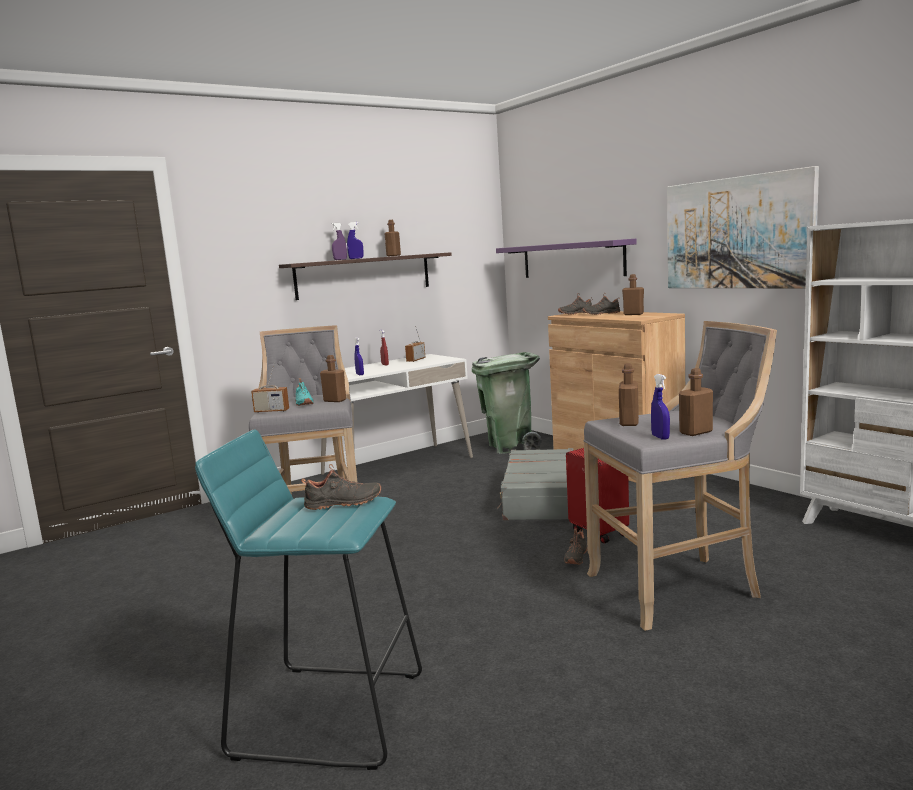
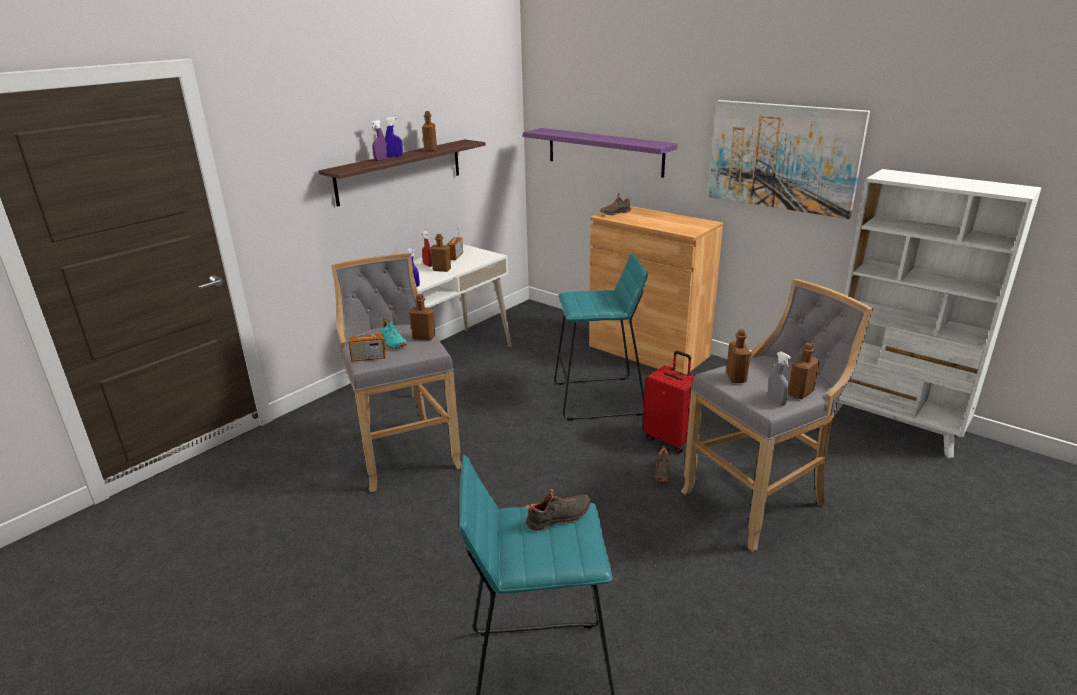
camera: 15 degrees left, 15 degrees up
(510, 447) = (540, 330): green trash can -> none
(540, 498) = (599, 398): grey suitcase -> turquoise stool
(601, 313) = (642, 216): black shoe -> none
(633, 314) = (675, 221): brown bottle -> brown bottle (441, 269)
(660, 437) = (776, 402): blue spray bottle -> grey spray bottle

